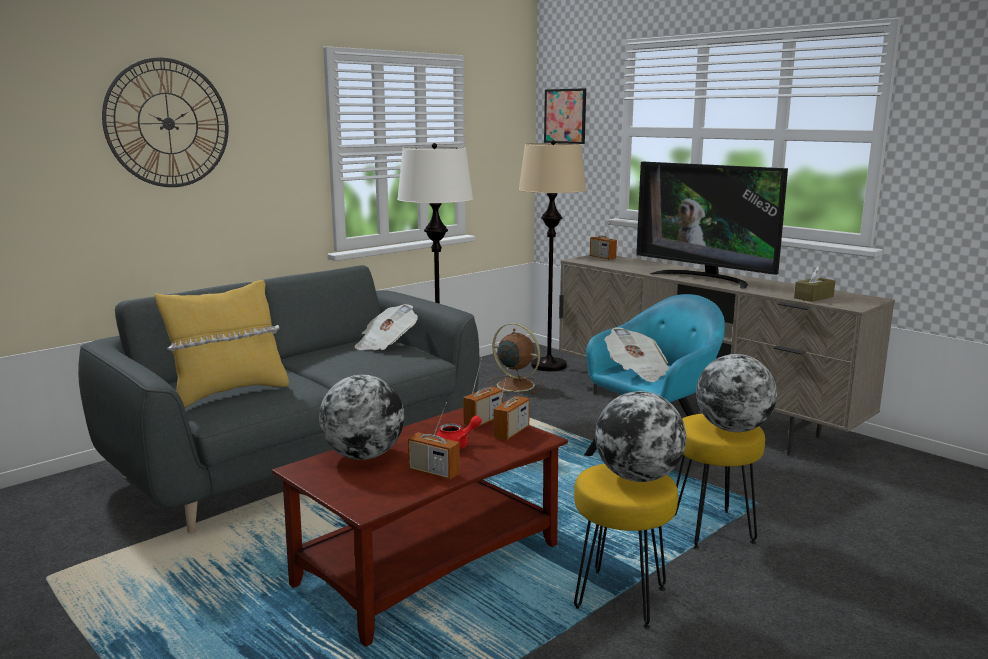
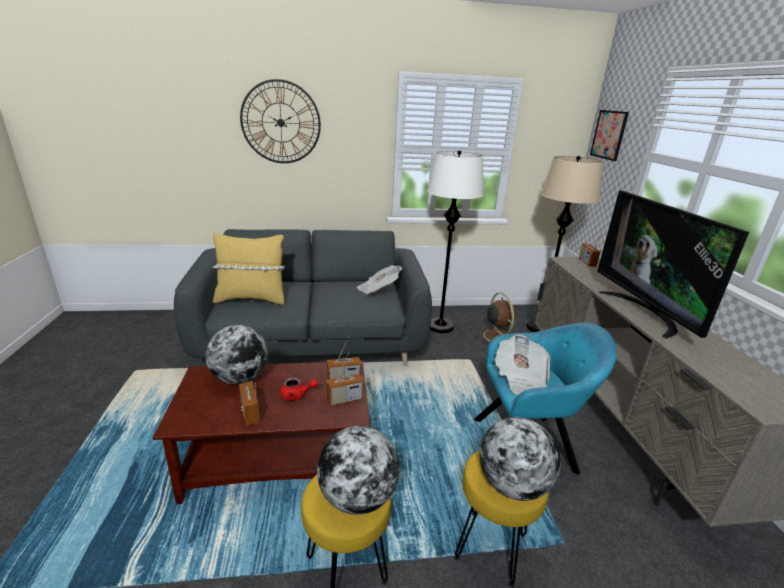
camera: 35 degrees right, 10 degrees up
(813, 297) = (731, 377): brown tissue box -> none

